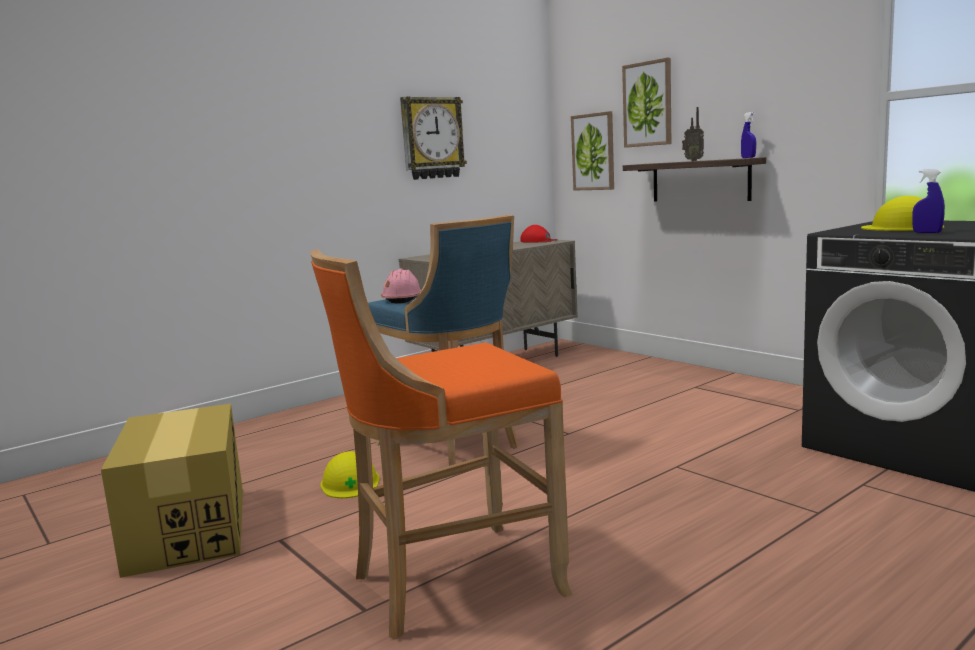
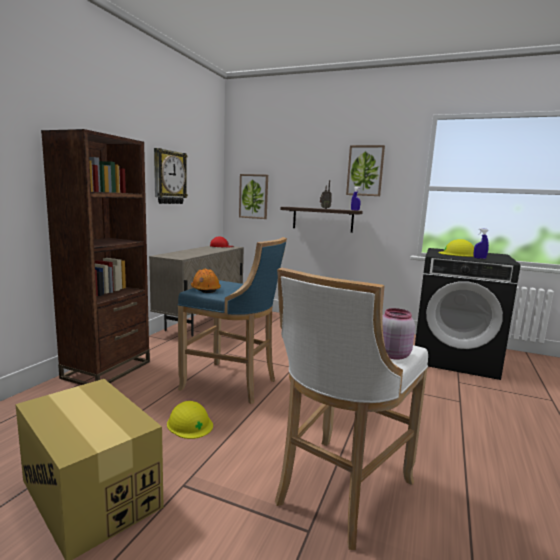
camera: 30 degrees left, 0 degrees up
(317, 414) = (107, 370): none -> brown bookcase
(402, 299) = (205, 289): pink hard hat -> orange hard hat
(449, 583) = (339, 492): orange stool -> white stool
(478, 375) = (392, 355): none -> pink jar
(648, 104) = (292, 174): picture -> picture (365, 171)

